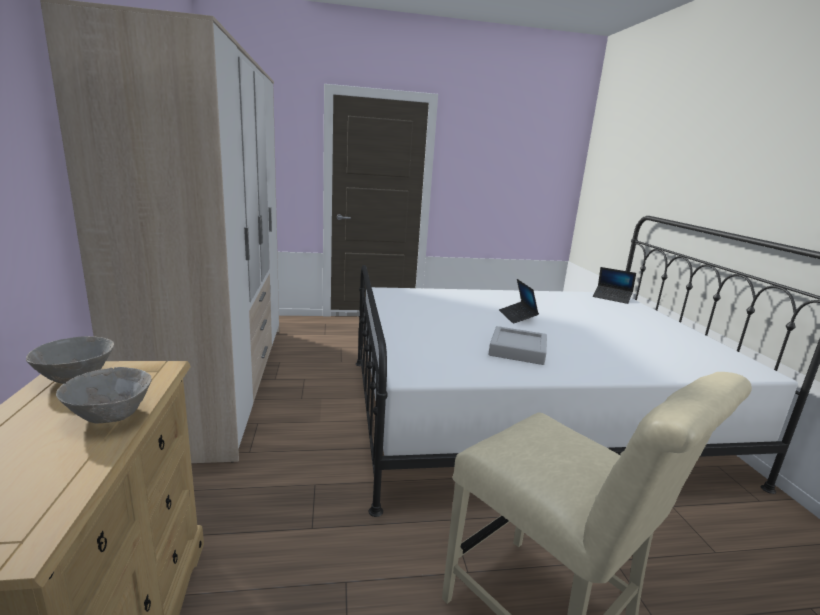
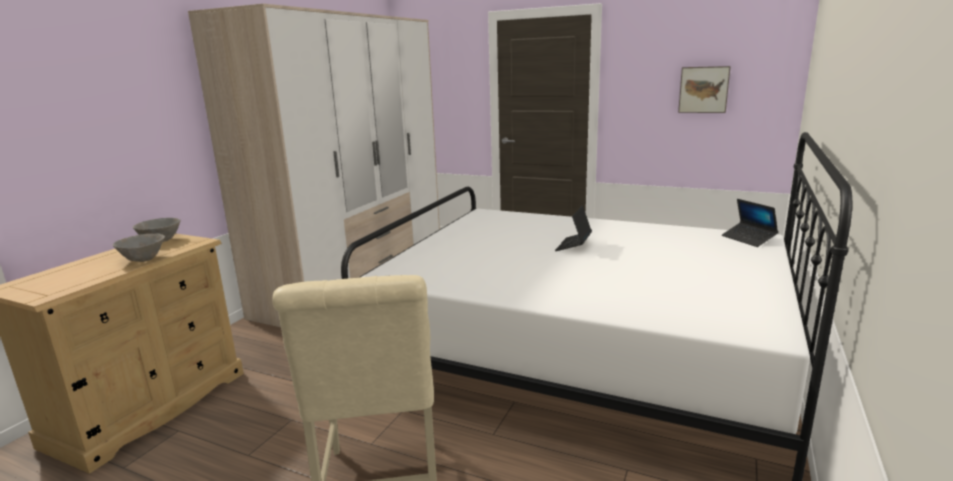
camera: 35 degrees right, 0 degrees up
(516, 178) = (703, 89): none -> picture
(517, 350) = (509, 273): grey tray -> none

